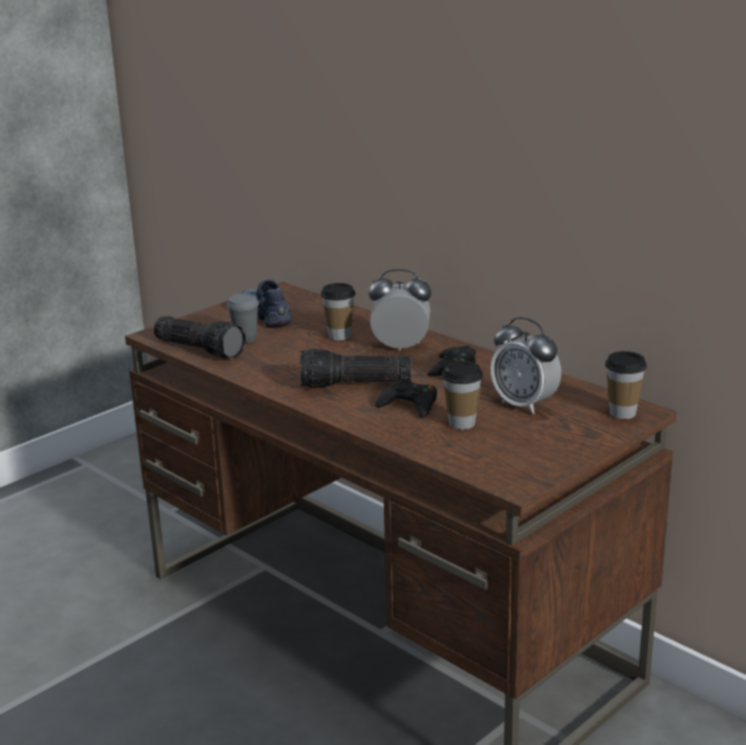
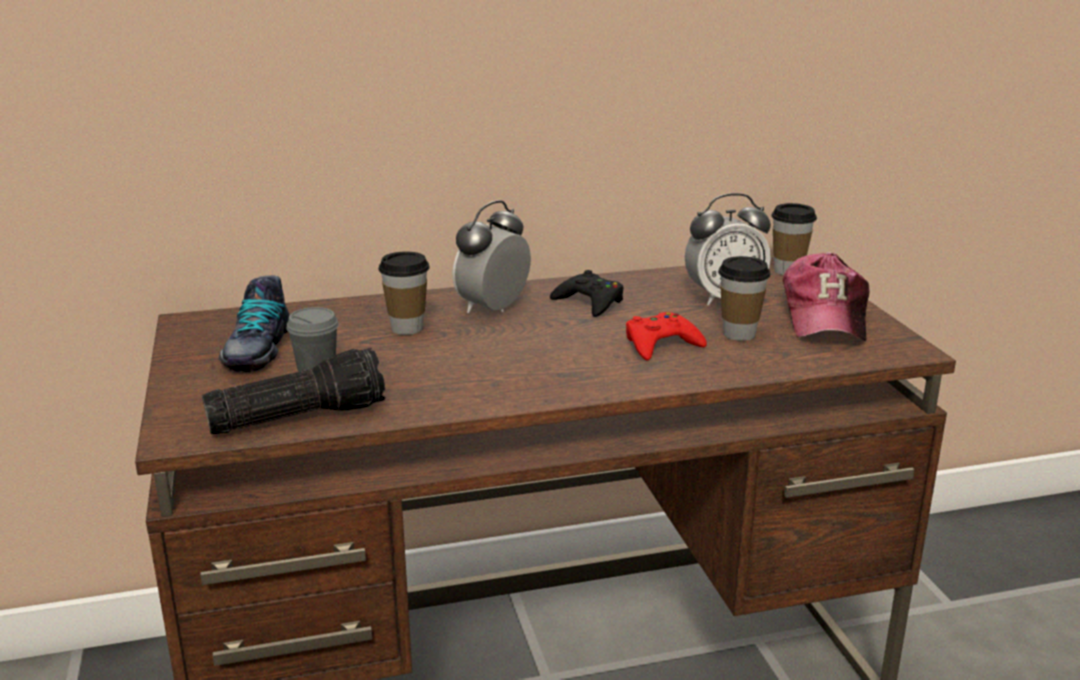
camera: 60 degrees left, 0 degrees up
(266, 314) = (256, 349): shoe -> shoe turned 90 degrees counterclockwise
(354, 385) = (567, 356): flashlight -> none
(409, 405) = (661, 344): black game controller -> red game controller
(540, 445) = (825, 316): none -> cap

